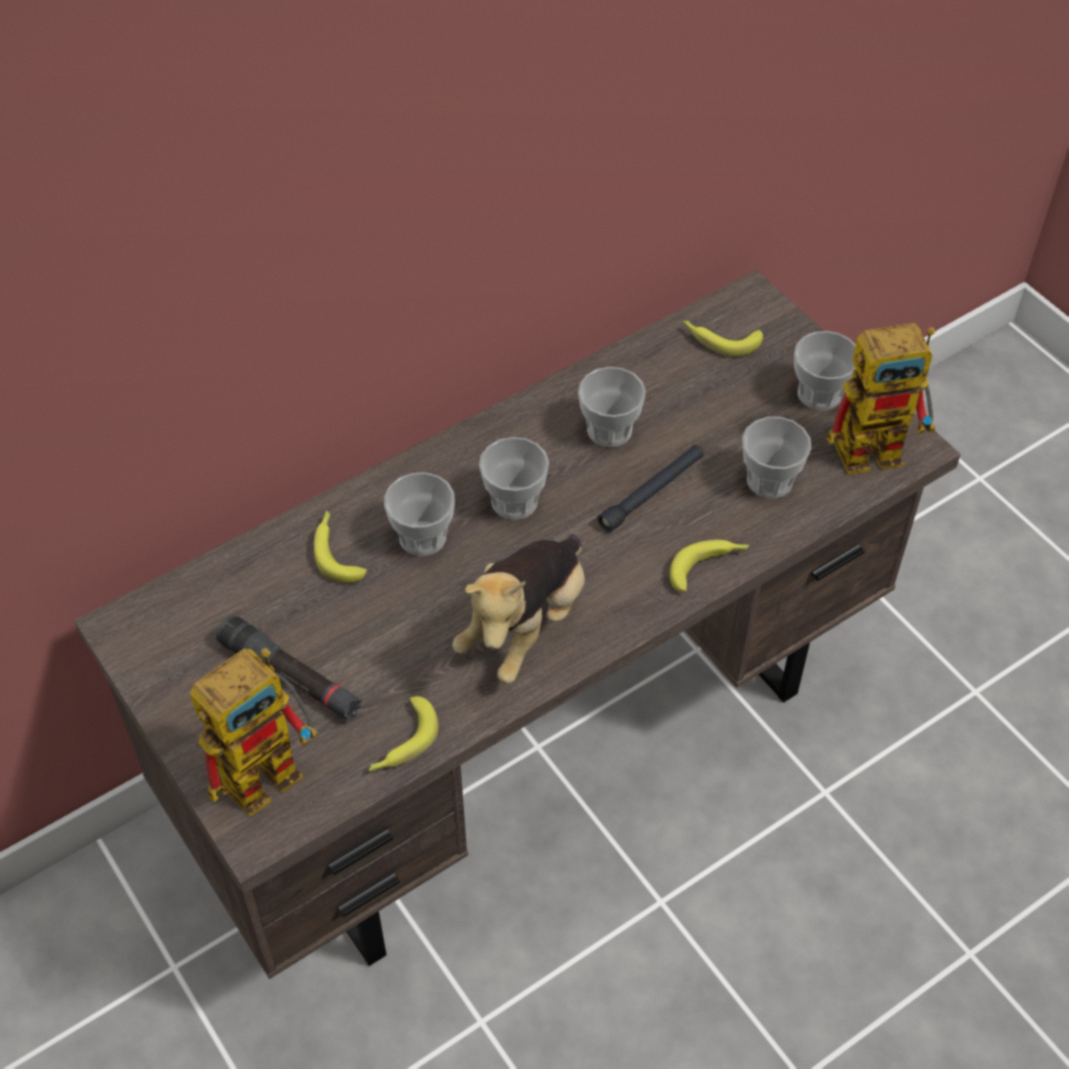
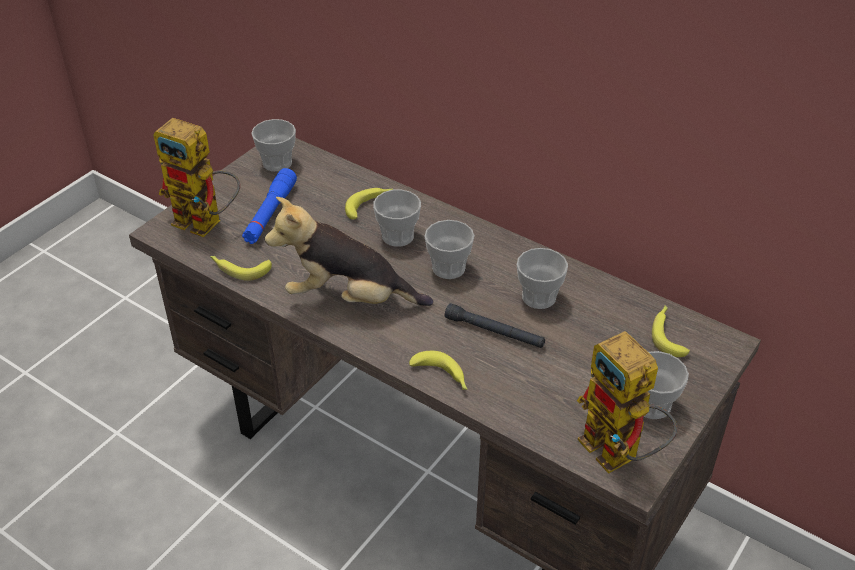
camera: 70 degrees right, 10 degrees down
(291, 677) = (270, 213): black flashlight -> blue flashlight
(769, 481) = (543, 393): cup -> cup (277, 163)

